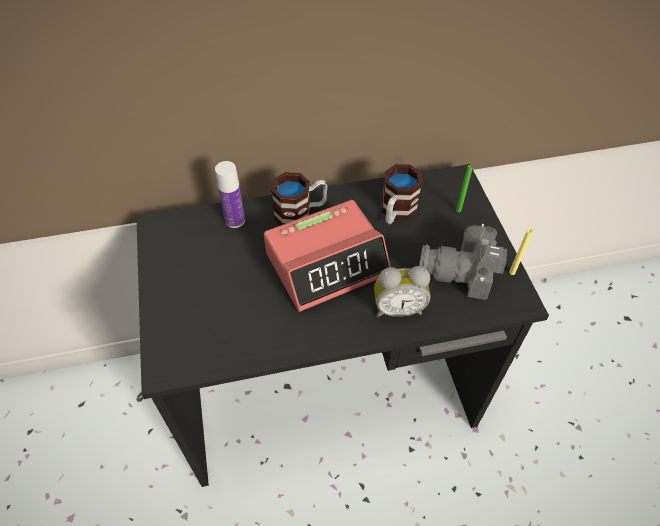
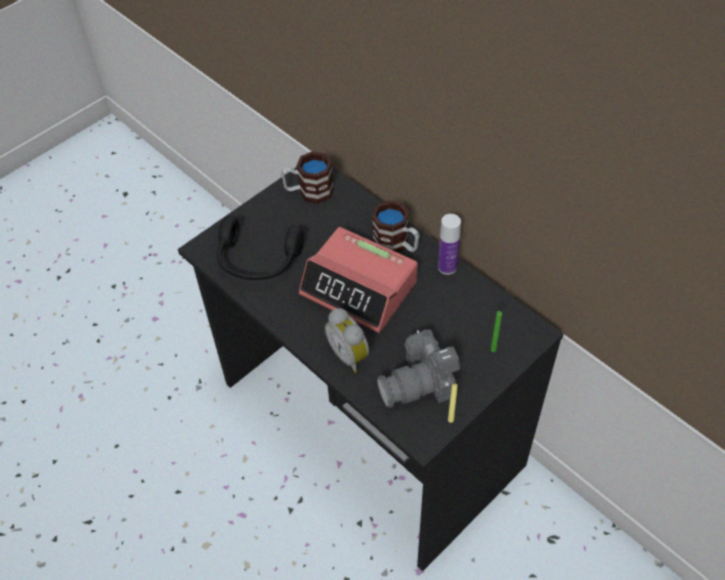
camera: 60 degrees right, 0 degrees up
(226, 327) = (257, 260): none -> black headphones
(235, 220) = (356, 210): bottle -> bottle (447, 267)
(396, 213) = (451, 306): mug -> mug (309, 192)
(462, 273) = (420, 383): camera -> camera turned 90 degrees counterclockwise

